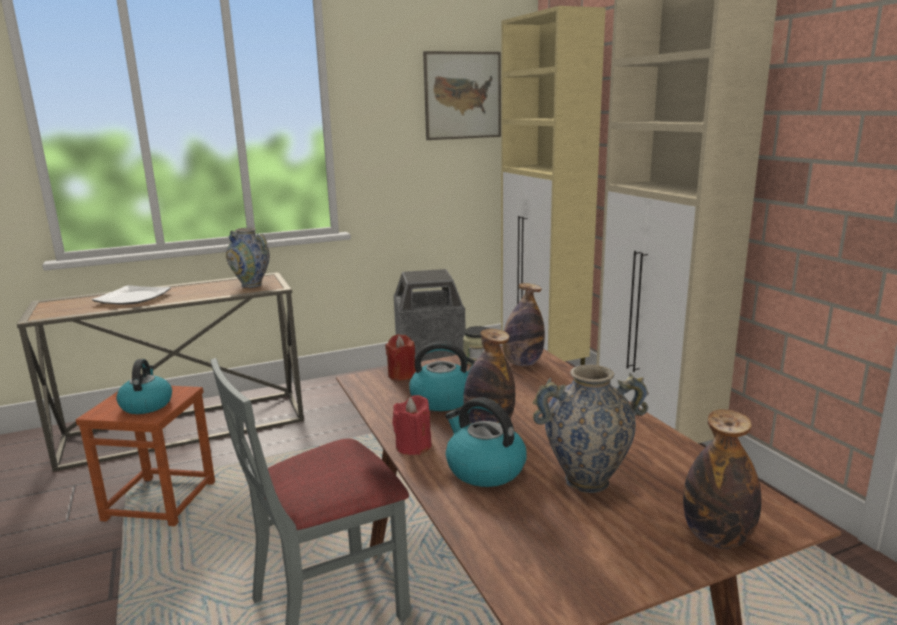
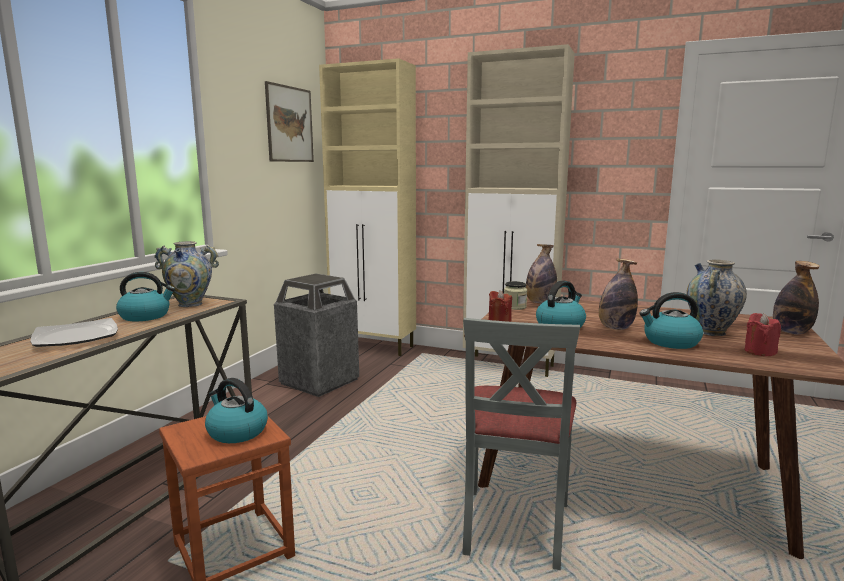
camera: 45 degrees left, 5 degrees down
(203, 290) = (146, 316): none -> kettle
(413, 446) = (616, 345): red candle -> red candle (759, 352)

